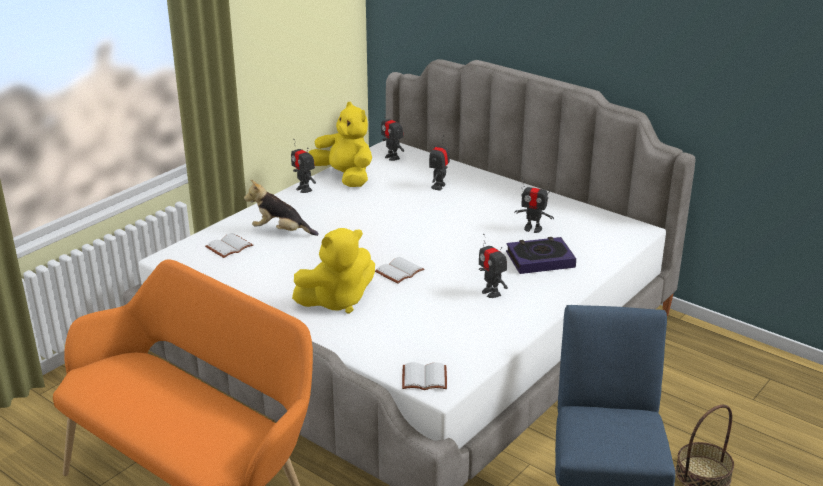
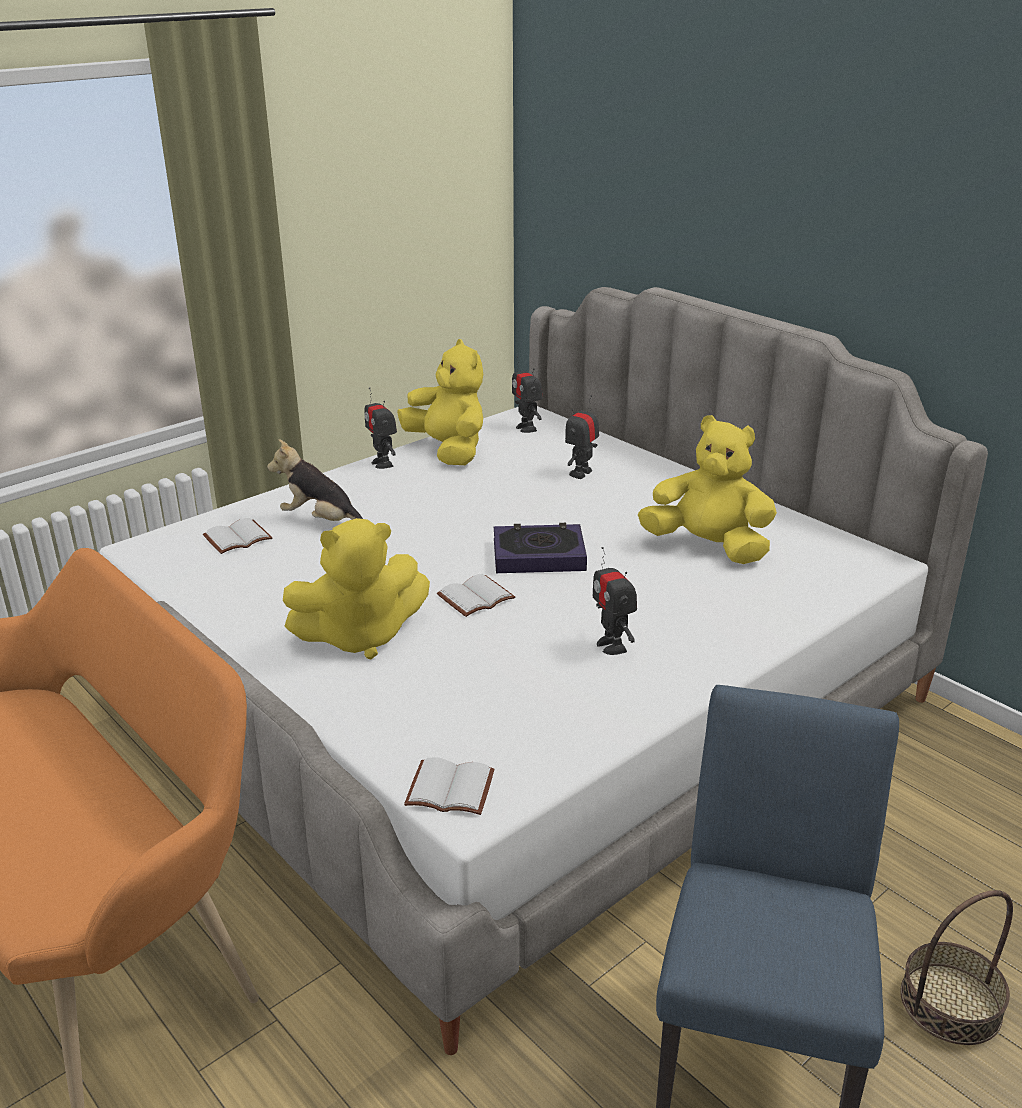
camera: 10 degrees right, 0 degrees up
(532, 229) = (708, 547): toy robot -> yellow plush toy
(540, 260) = (707, 598): book -> book (538, 555)

